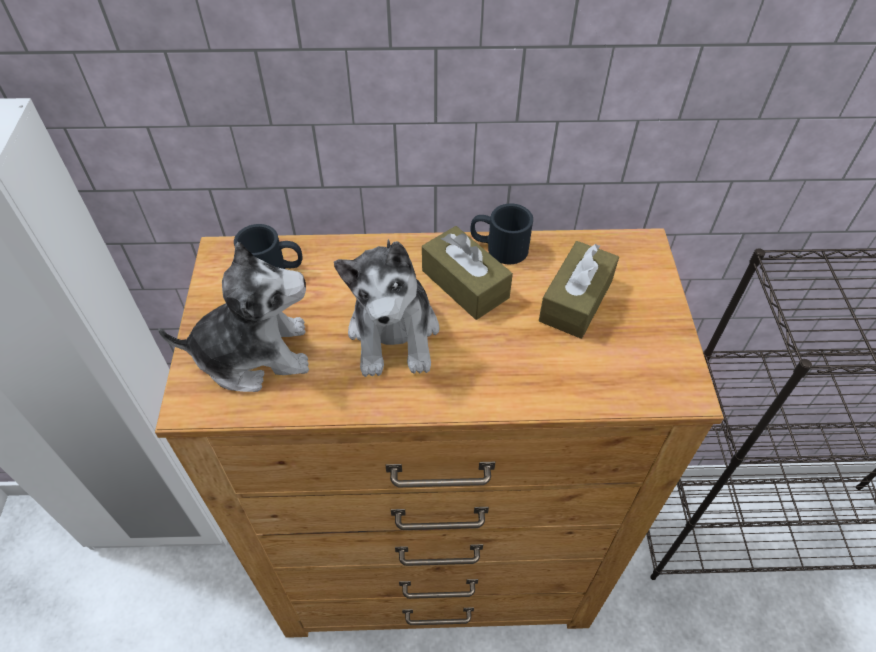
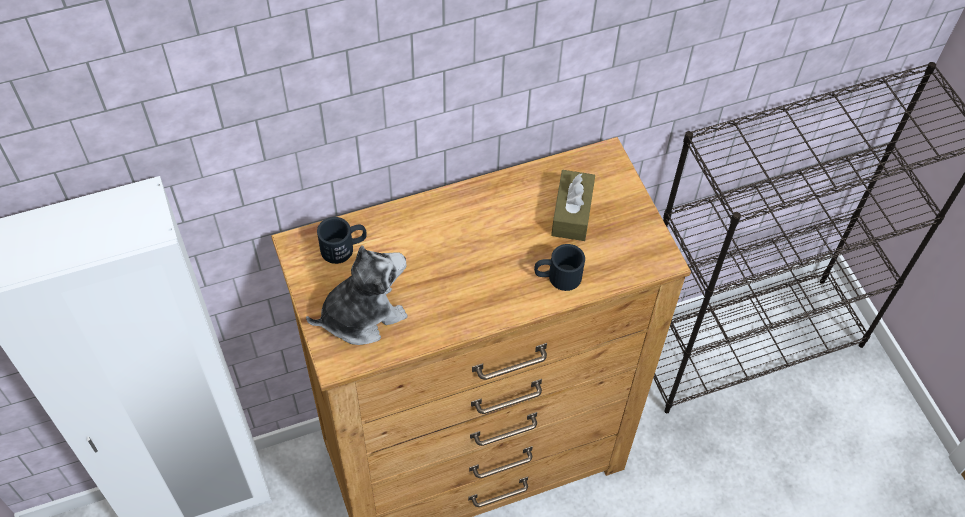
camera: 20 degrees left, 5 degrees up
(394, 333) = (454, 272): plush toy -> none
(465, 284) = (489, 221): brown tissue box -> none
(498, 247) = (503, 185): black mug -> black mug (557, 277)

